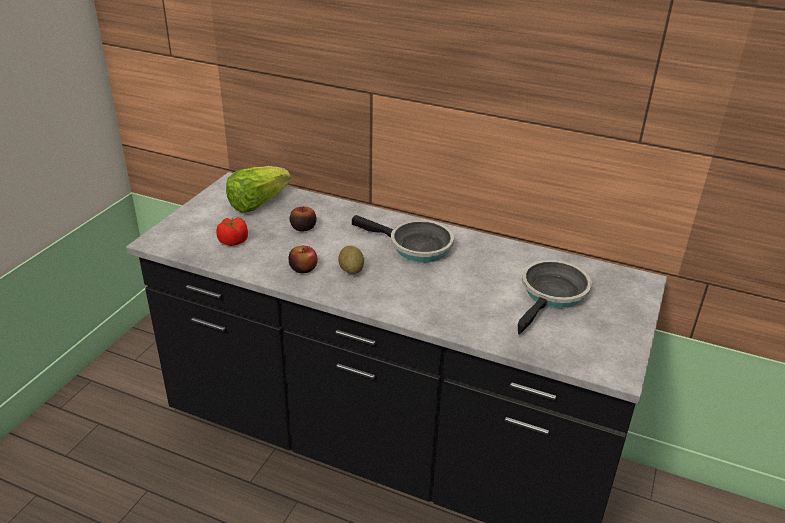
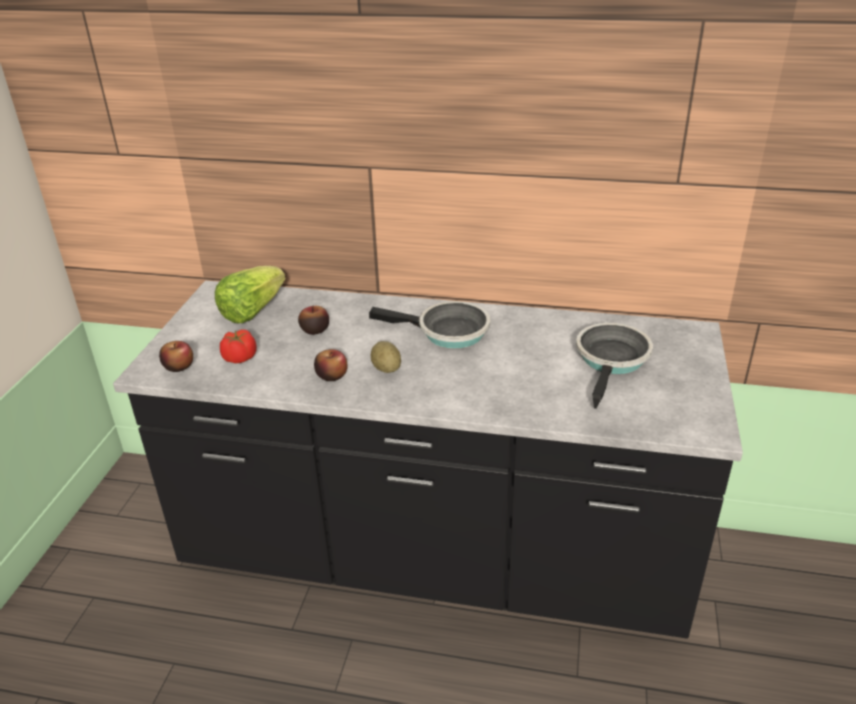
camera: 10 degrees left, 0 degrees up
(182, 241) = (179, 366): none -> apple

